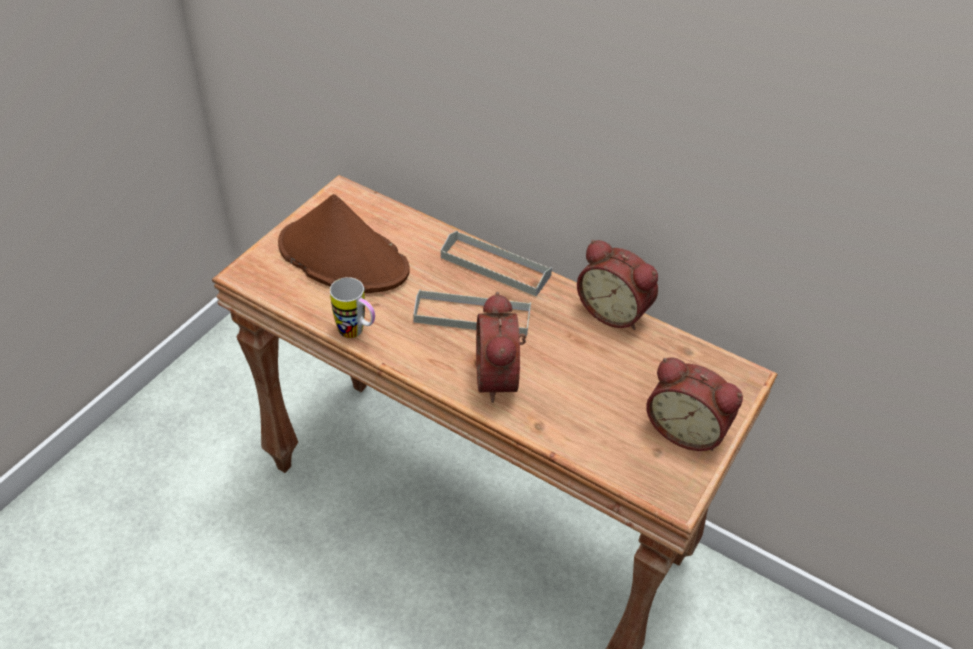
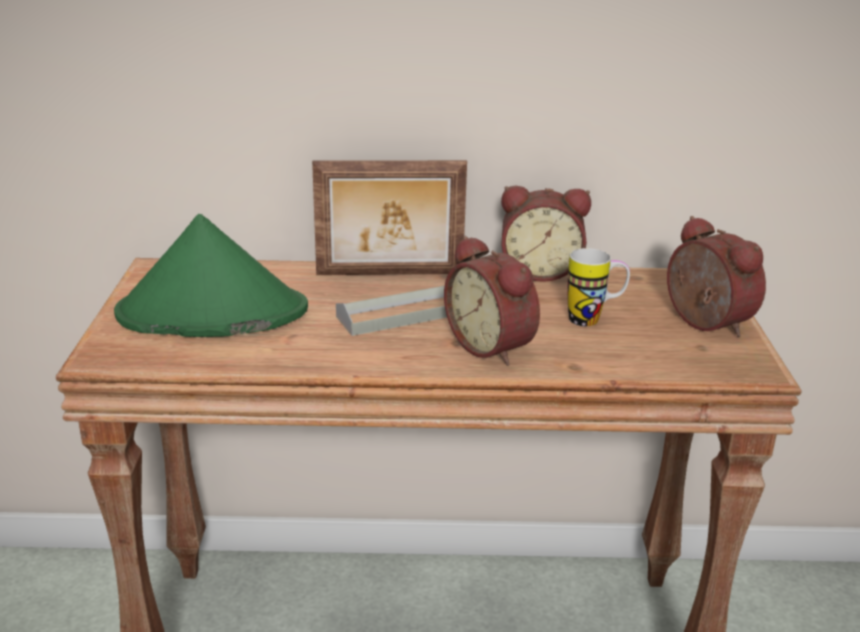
camera: 30 degrees left, 20 degrees down
(342, 257) = (211, 313): brown hat -> green hat
(357, 333) = (297, 362): mug -> mug (593, 320)
(495, 266) = (389, 275): grey tray -> picture frame
(686, 428) = (703, 324): alarm clock -> alarm clock turned 120 degrees counterclockwise

